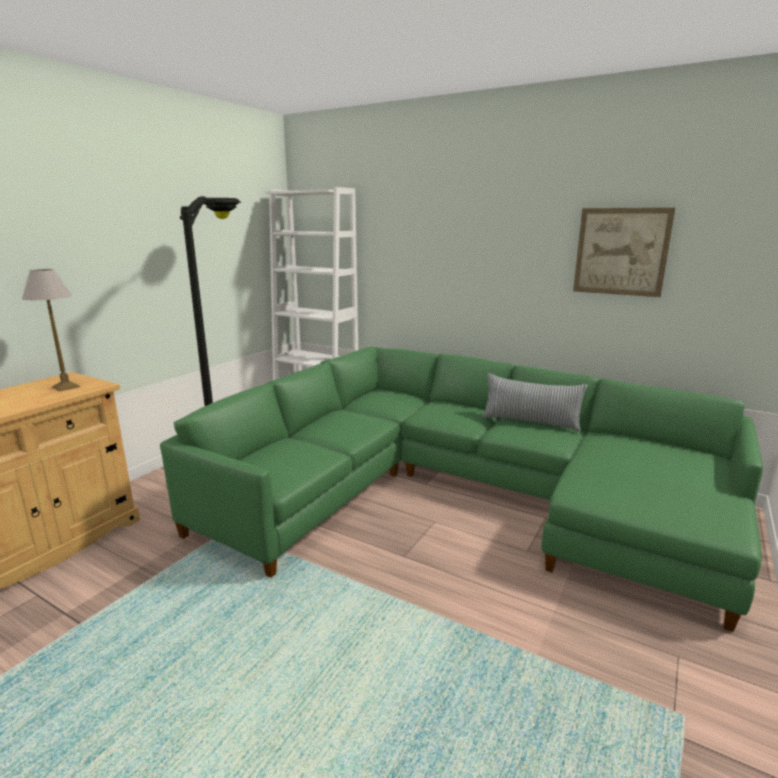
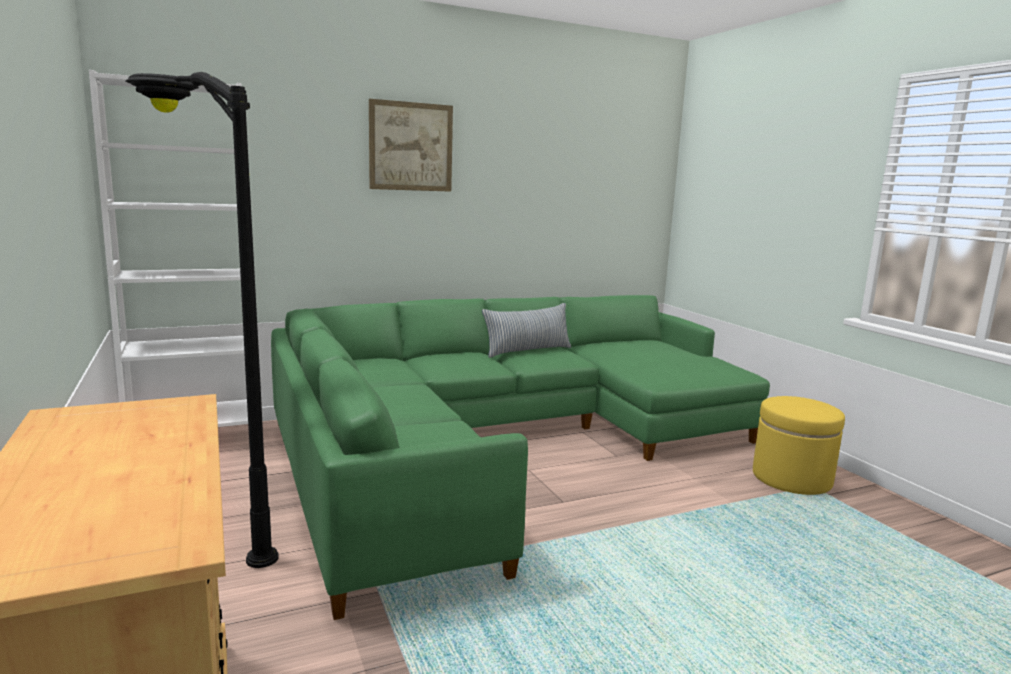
camera: 55 degrees left, 5 degrees down
(65, 387) = (139, 421): table lamp -> none
(621, 252) = (554, 180): picture -> picture (411, 147)
(676, 690) = (791, 478): none -> yellow ottoman

